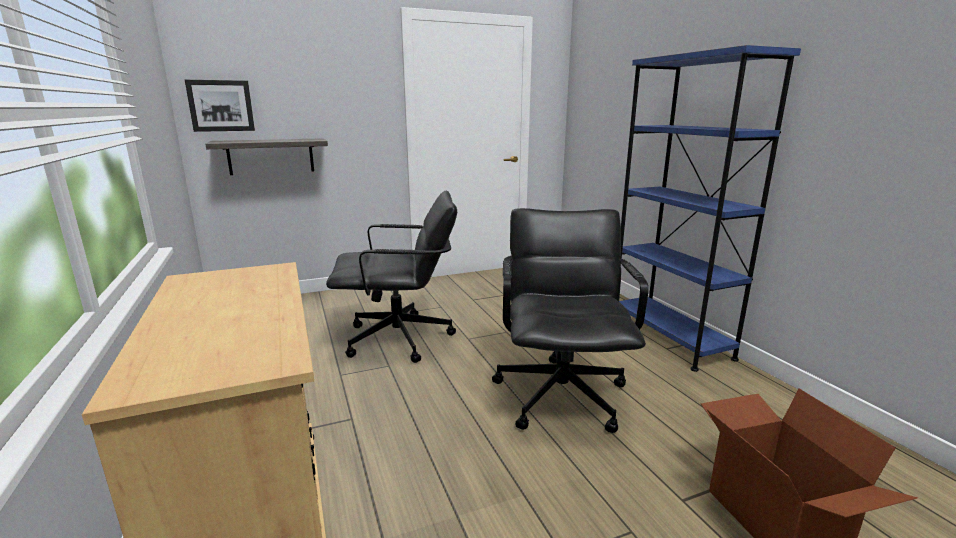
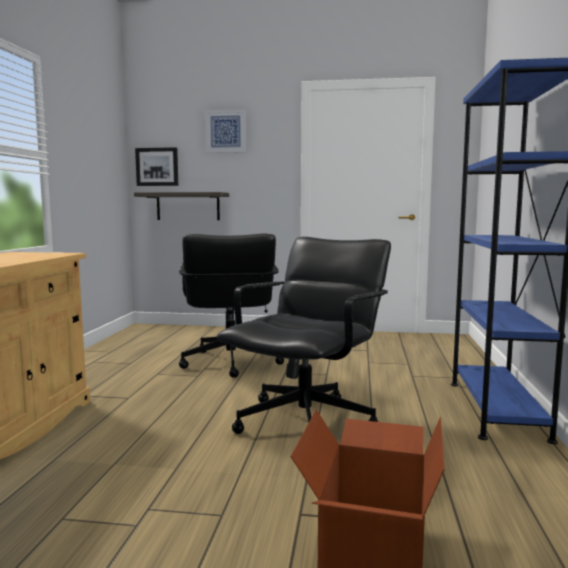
camera: 30 degrees right, 10 degrees down
(313, 62) = (225, 131): none -> picture
(400, 339) = (230, 362): black office chair -> black office chair turned 60 degrees clockwise

